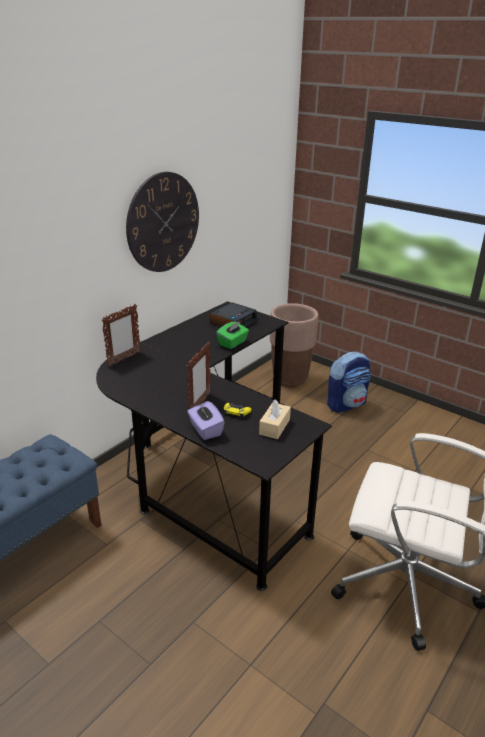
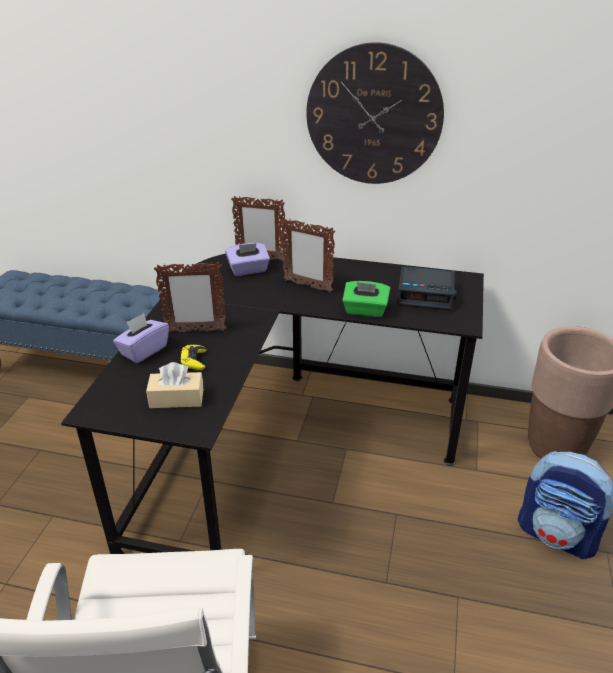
camera: 65 degrees right, 5 degrees up
(136, 367) = (248, 270): none -> purple tissue box
(183, 352) = (307, 286): none -> picture frame

